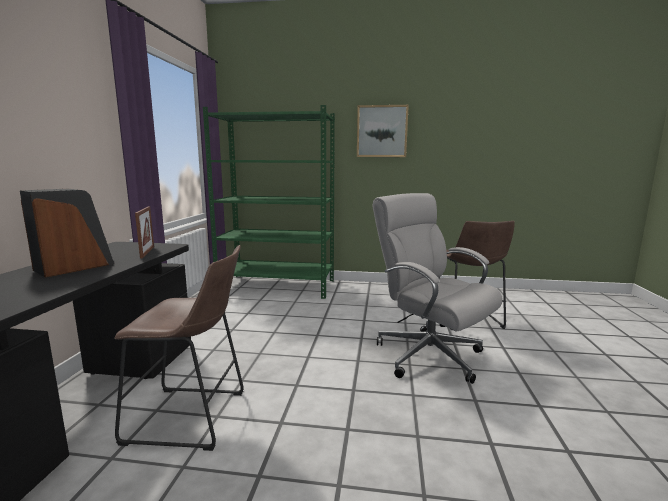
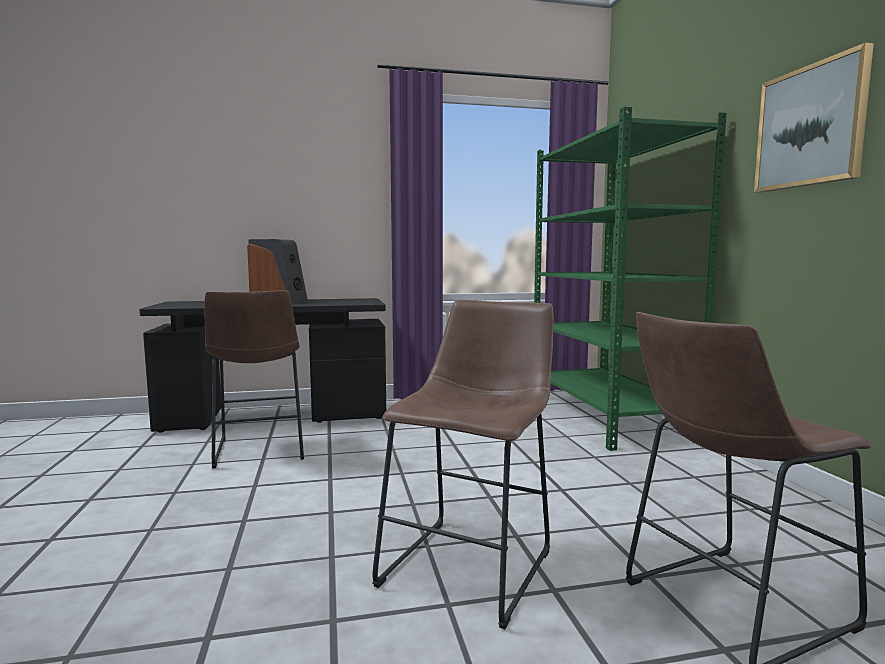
camera: 70 degrees right, 5 degrees down
(147, 252) = (339, 303): picture frame -> none
(429, 356) = (472, 563): grey office chair -> brown stool

